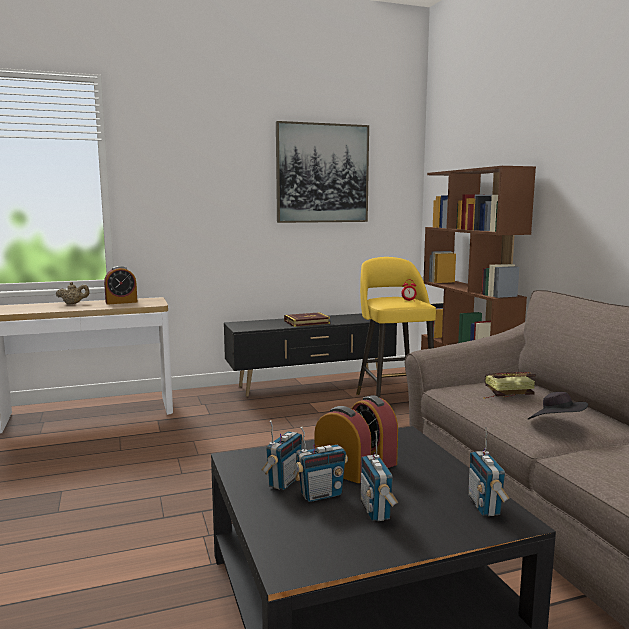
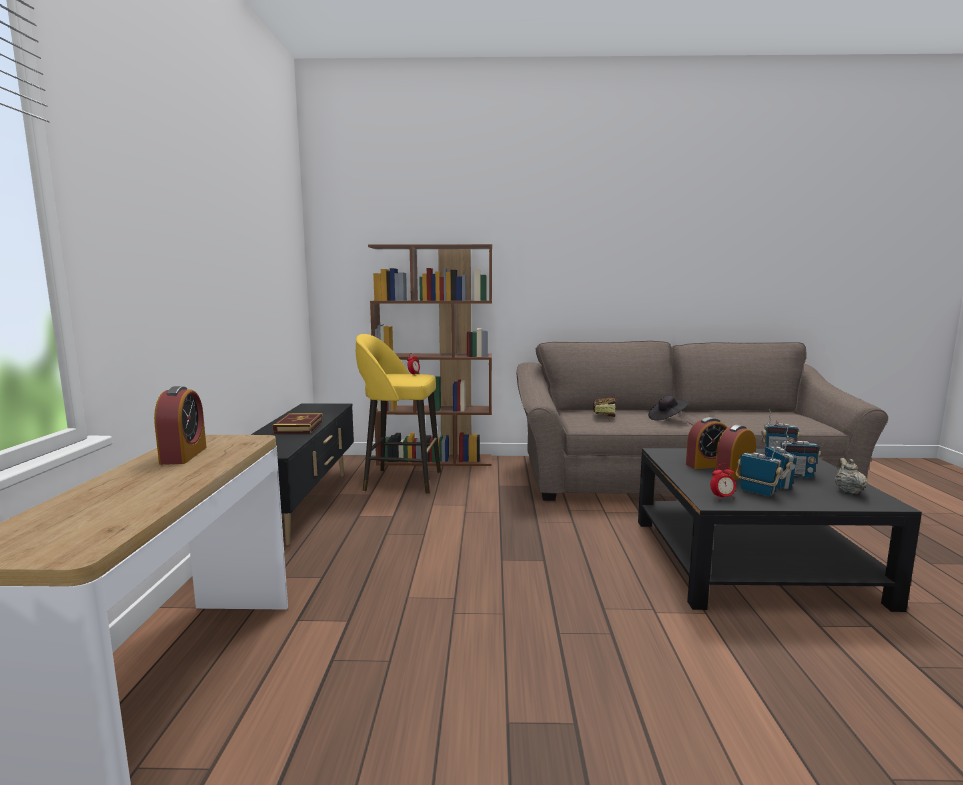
camera: 70 degrees left, 0 degrees up
(73, 303) = (114, 485): beige teapot -> beige teapot (847, 491)
(251, 463) = (722, 498): none -> alarm clock
(322, 173) = (257, 235): picture -> none

